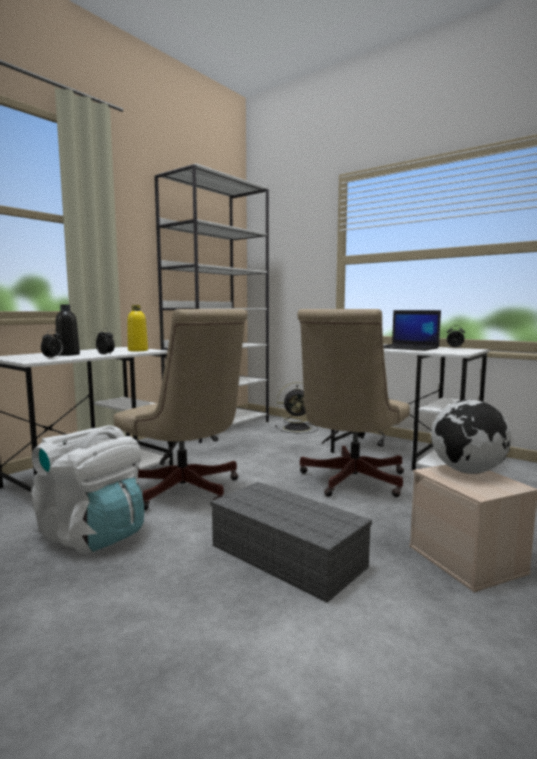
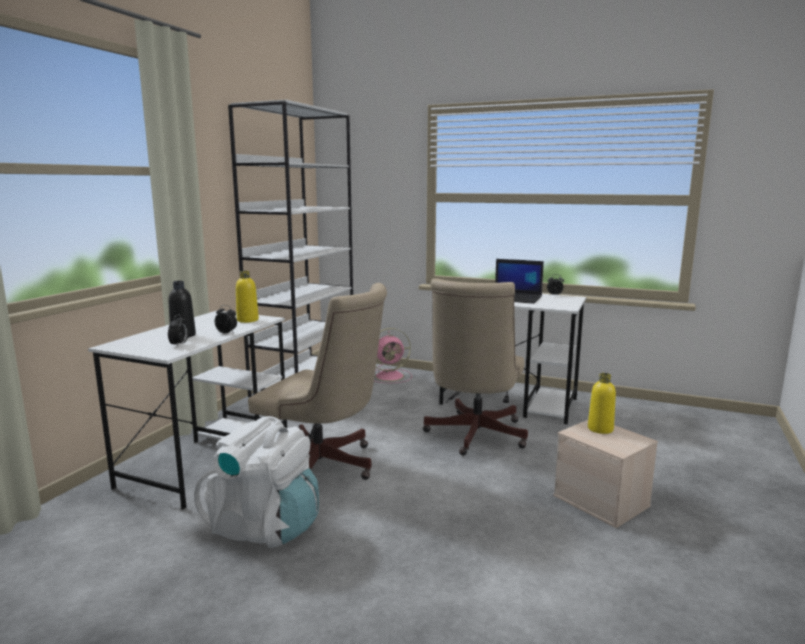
camera: 15 degrees left, 5 degrees up
(290, 556) = (461, 519): grey storage box -> none
(298, 428) = (391, 376): black fan -> pink fan
(467, 471) = (600, 429): globe -> yellow bottle

